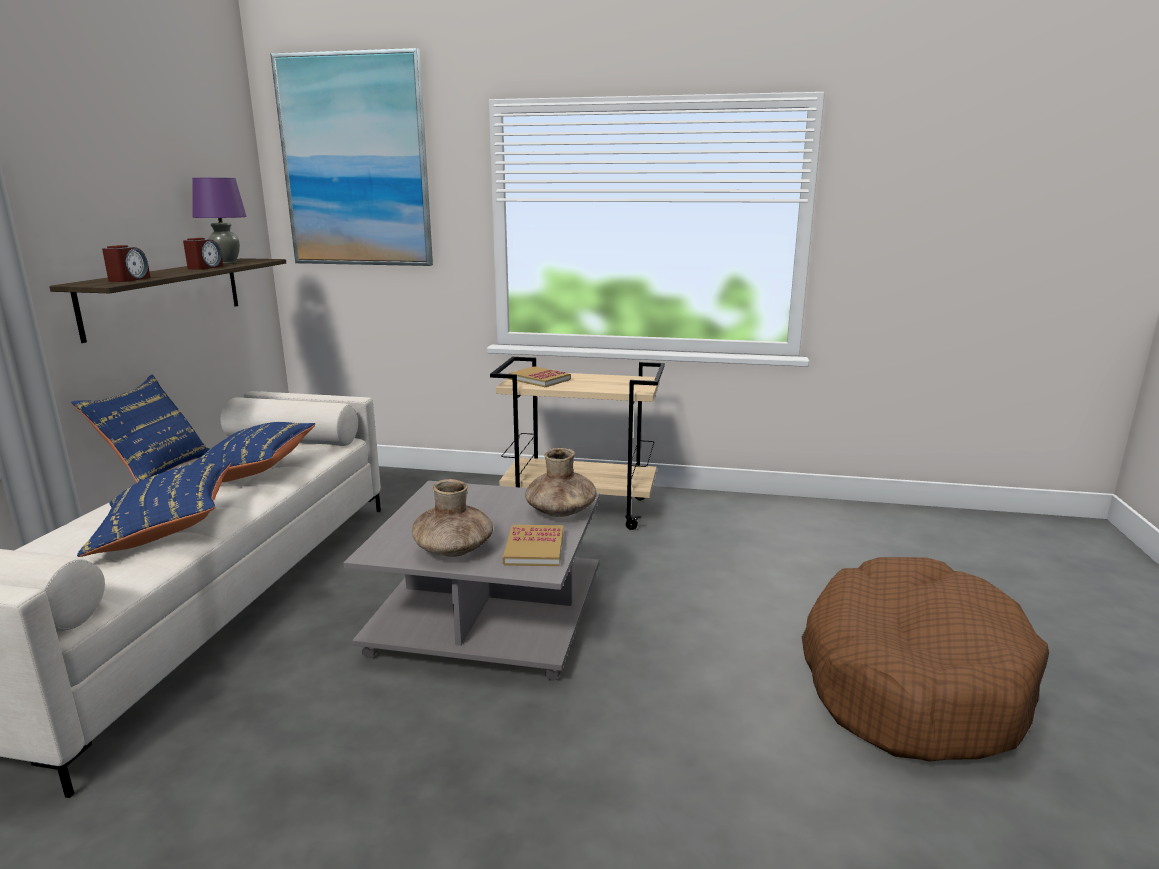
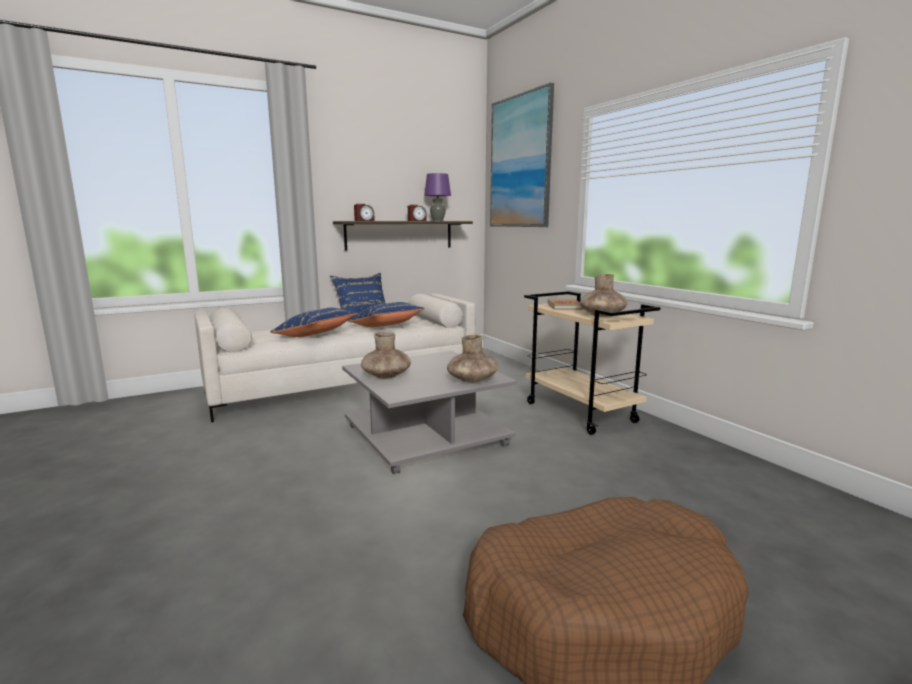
camera: 50 degrees right, 5 degrees down
(534, 548) = (416, 388): book -> none
(611, 384) = (602, 315): none -> brown vase

